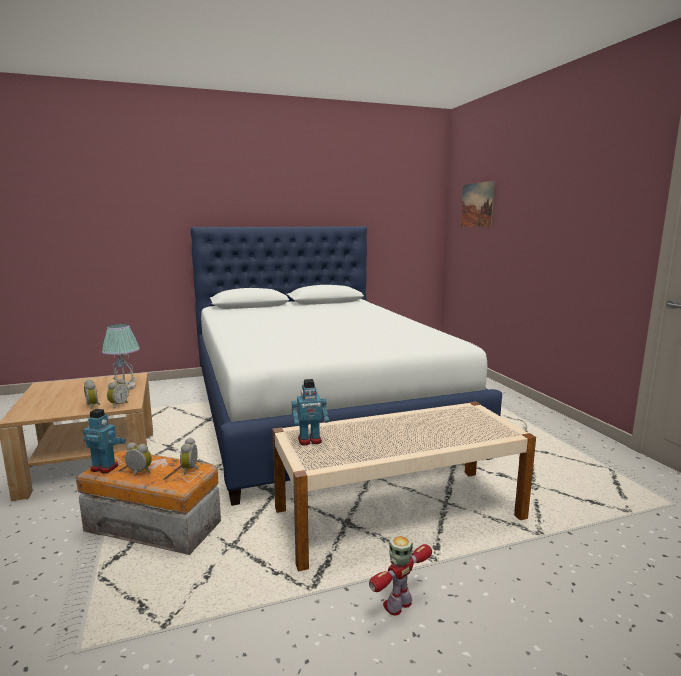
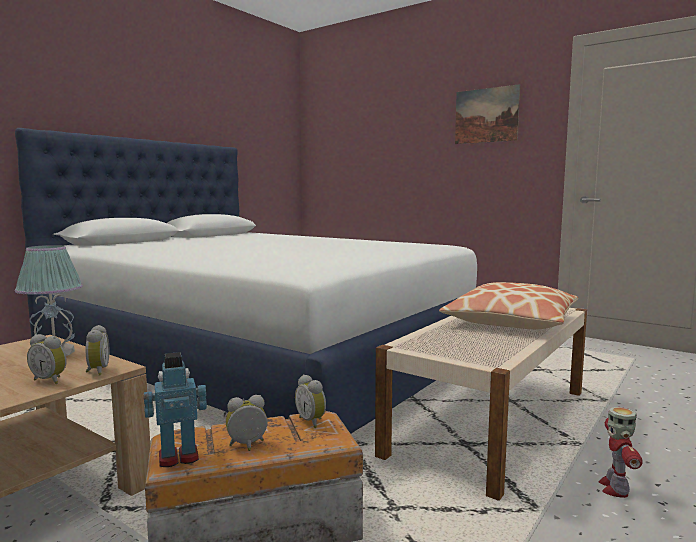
camera: 35 degrees left, 5 degrees down
(310, 441) = (440, 347): toy robot -> none
(423, 432) = (511, 321): none -> pillow
(477, 204) = (347, 129): picture -> picture (486, 115)

